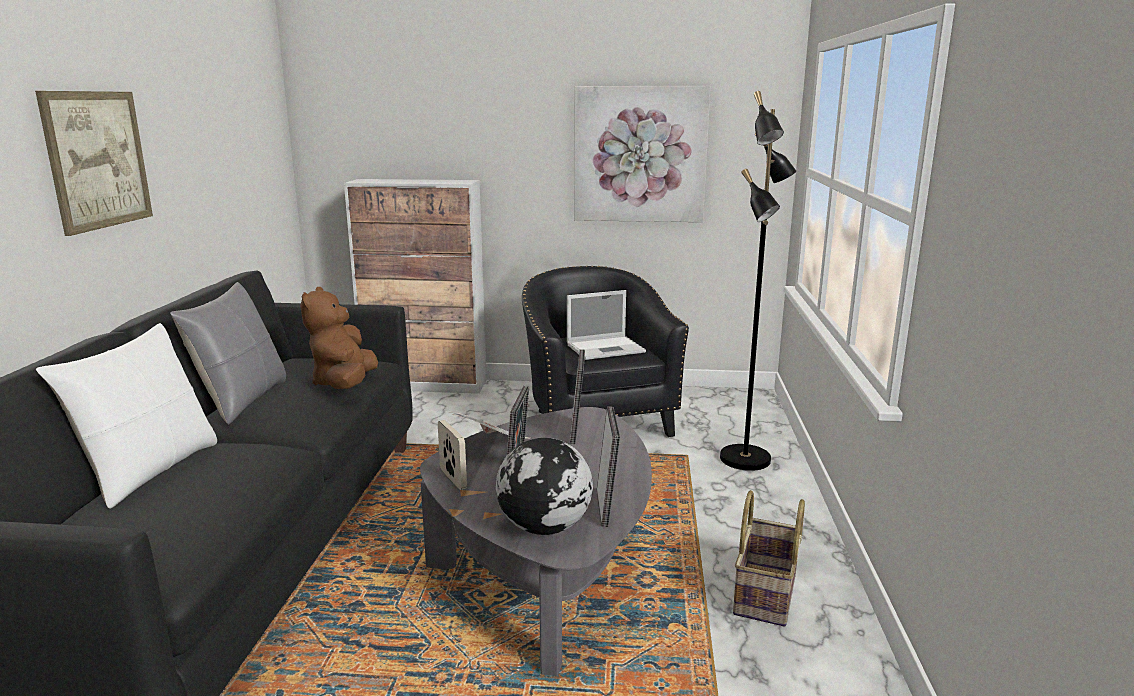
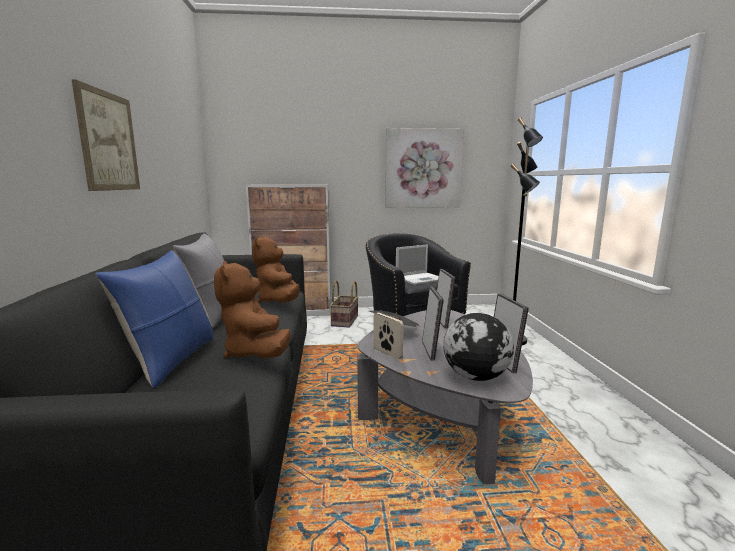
camera: 10 degrees left, 5 degrees down
(149, 471) = (171, 360): white pillow -> blue pillow
(257, 468) = (255, 353): none -> brown plush toy
(767, 594) = (584, 414): basket -> basket (345, 321)

